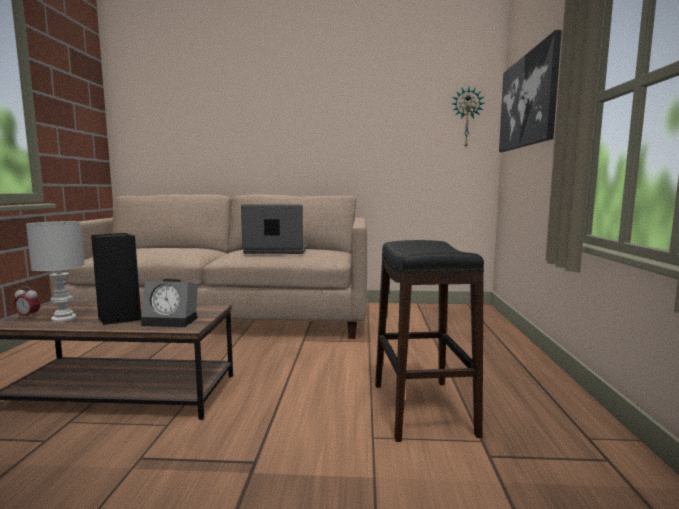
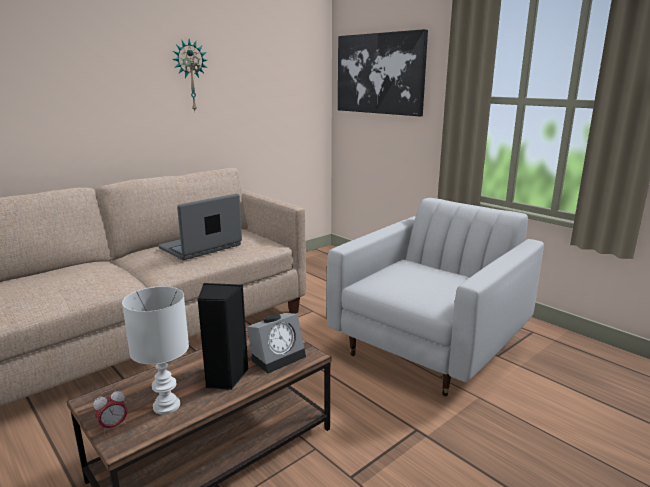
camera: 45 degrees left, 10 degrees up
(423, 409) = (431, 346): black stool -> white armchair
(466, 117) = (307, 76): wall clock -> wall clock (190, 76)

